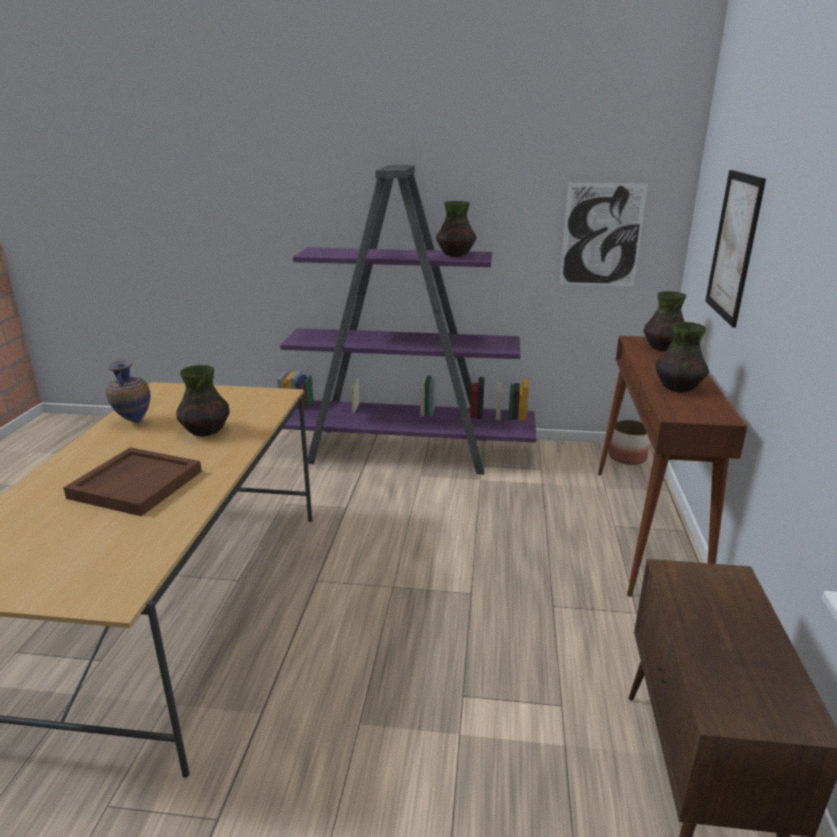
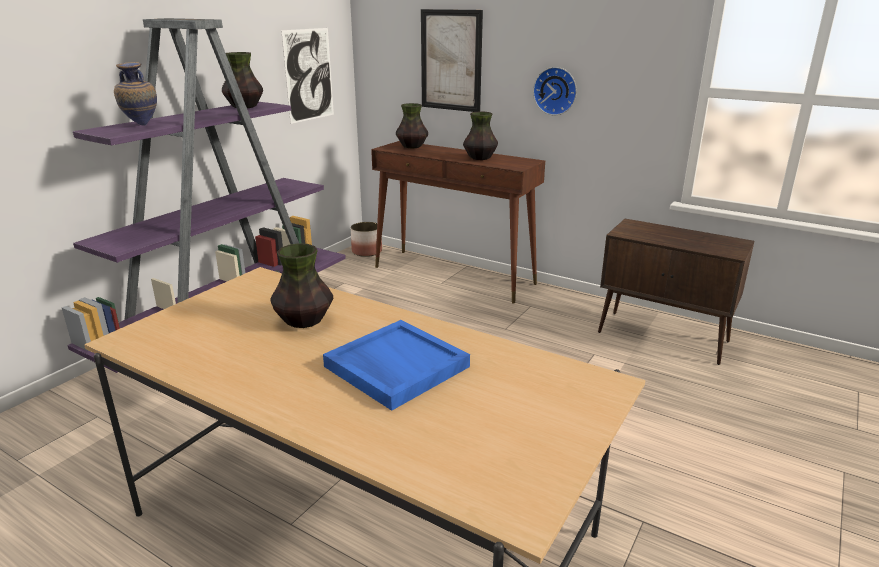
camera: 65 degrees left, 0 degrees up
(133, 422) = (216, 361): vase -> vase (141, 126)
(136, 484) = (395, 366): brown tray -> blue tray
(789, 323) = (556, 91): none -> wall clock

